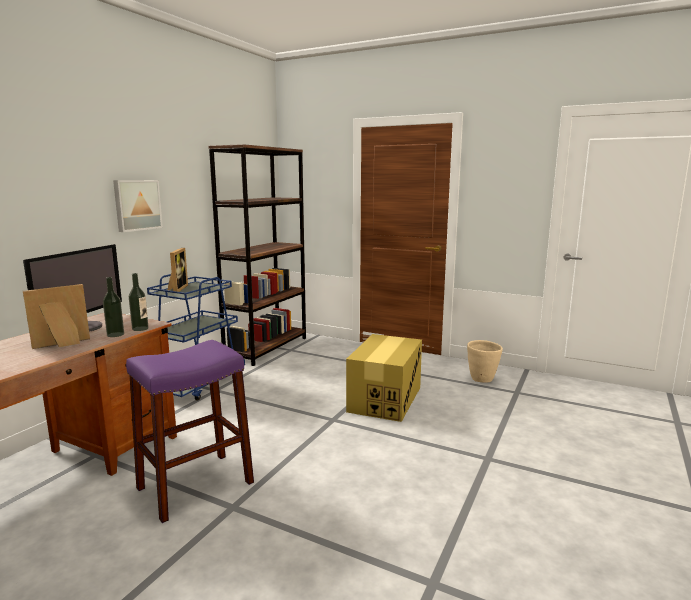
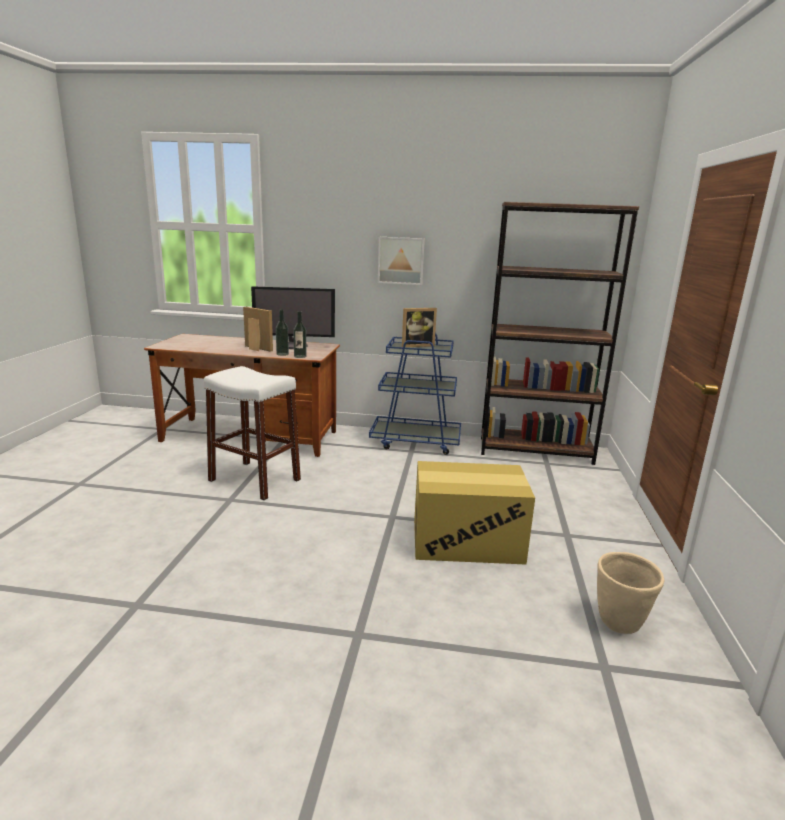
camera: 70 degrees right, 5 degrees up
(195, 485) = (254, 480): purple stool -> white stool

